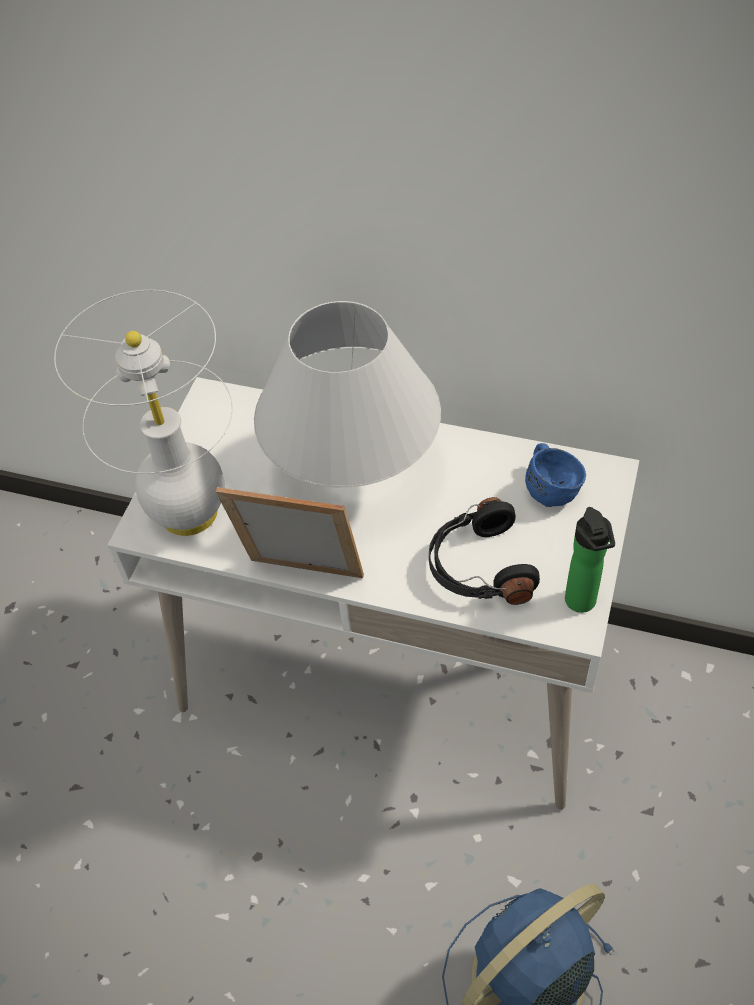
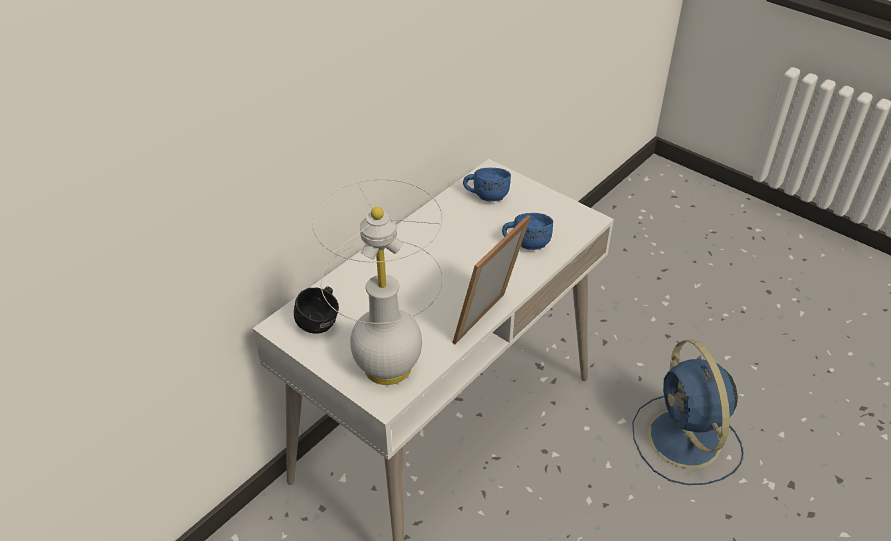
camera: 70 degrees left, 10 degrees down
(230, 427) = (322, 322): none -> black mug
(354, 477) = (417, 273): white table lamp -> none
(478, 567) = (526, 242): black headphones -> blue mug
(582, 604) = (576, 213): bottle -> none

